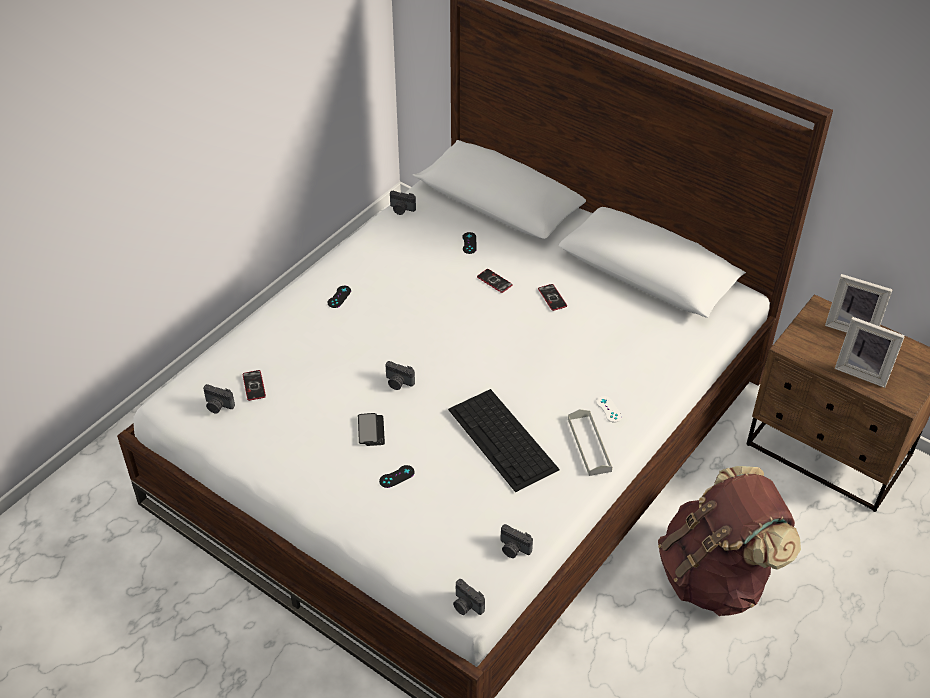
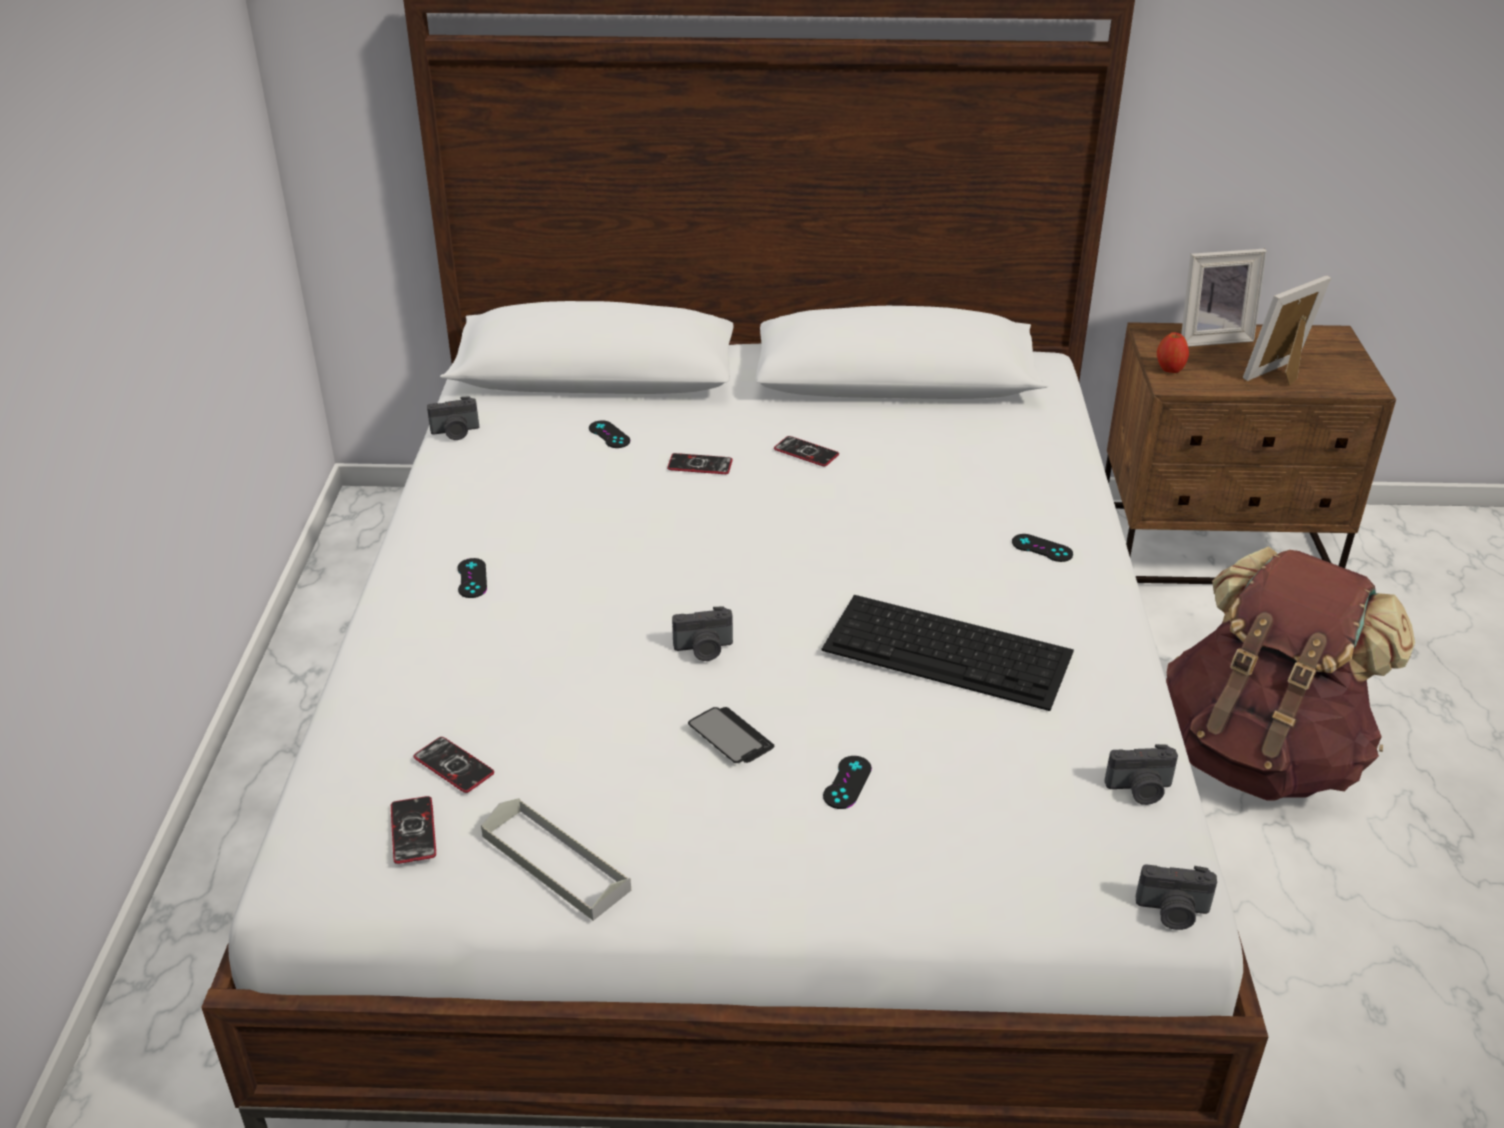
camera: 35 degrees left, 10 degrees down
(218, 406) = (413, 831): camera -> phone
(589, 445) = (1071, 602): grey tray -> grey tray (555, 863)
(608, 409) = (1042, 548): white game controller -> black game controller
(799, 337) = (1169, 369): none -> apple
(863, 371) = (1282, 375): picture frame -> picture frame turned 150 degrees clockwise

